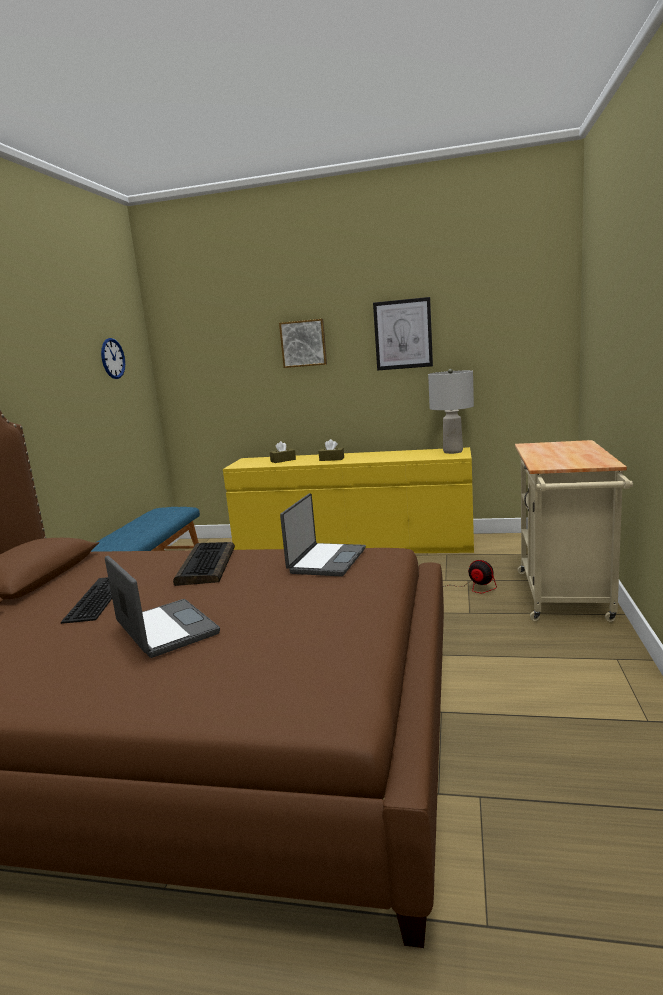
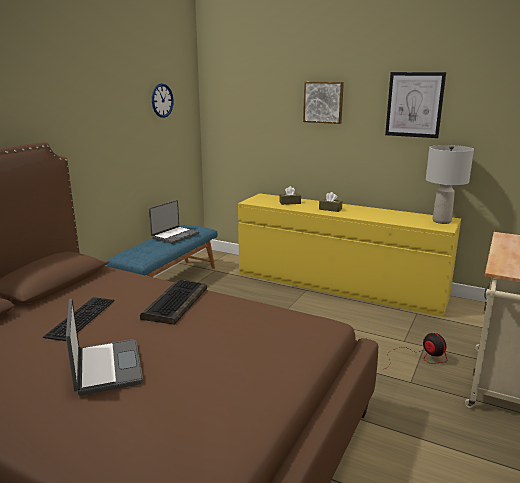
camera: 15 degrees right, 5 degrees up
(326, 561) = (269, 322): laptop -> laptop (175, 235)

